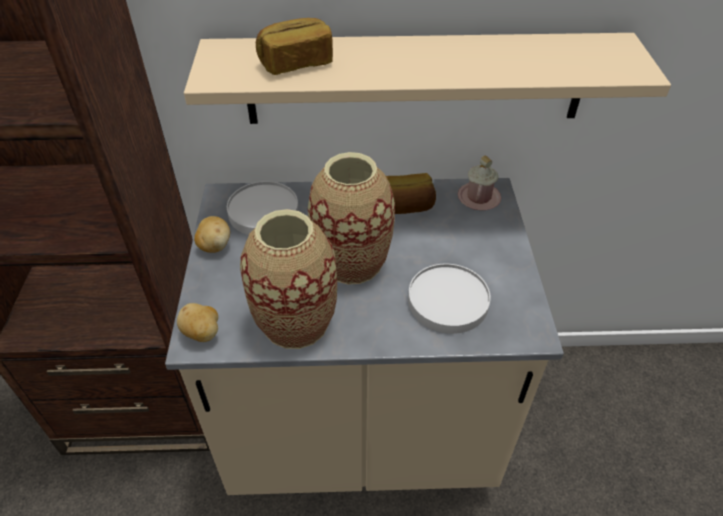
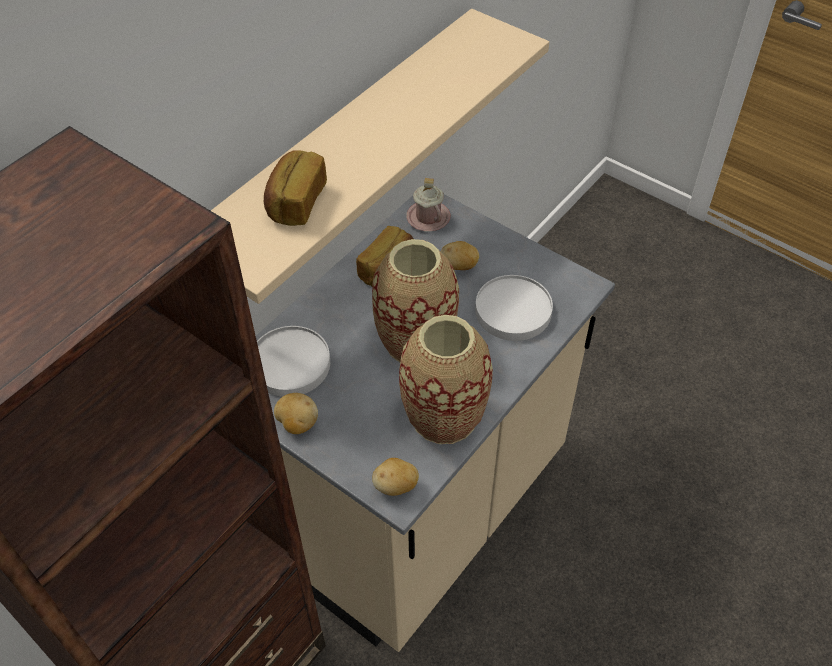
camera: 50 degrees left, 5 degrees up
(453, 242) = (459, 266): none -> potato

